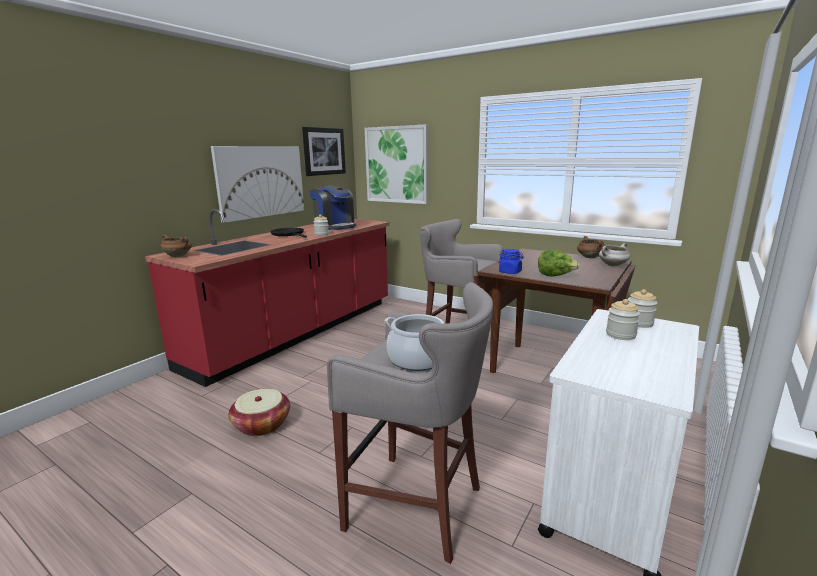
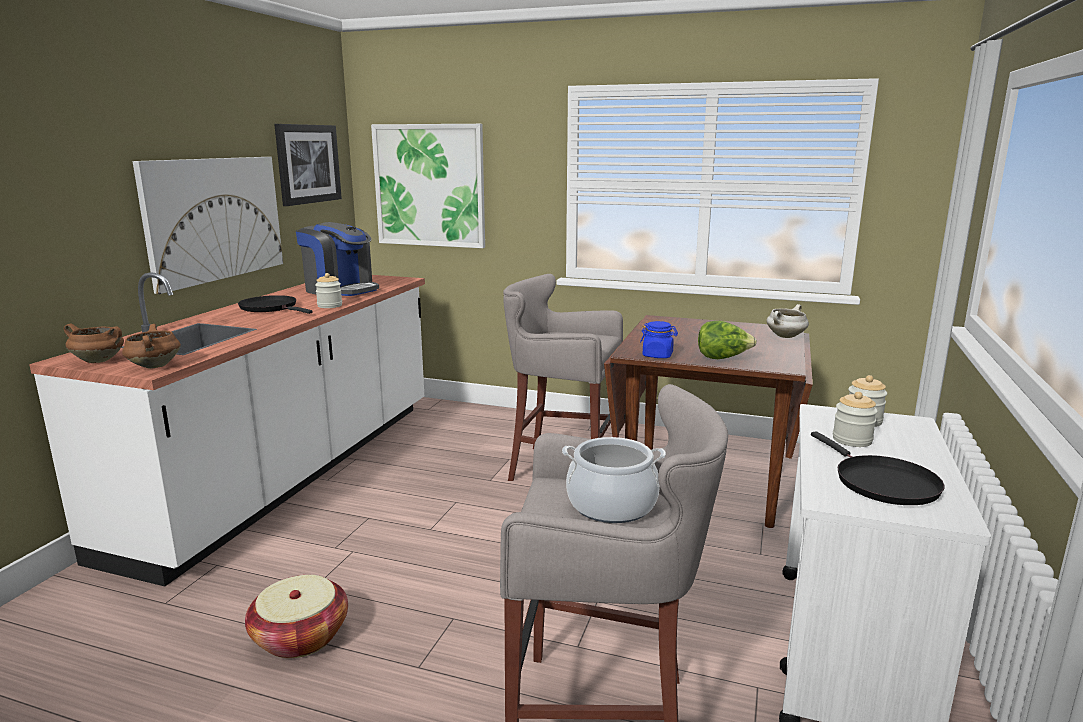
camera: 15 degrees left, 0 degrees up
(298, 332) = (291, 472): red counter -> white counter
(589, 257) = (748, 325): brown cooking pot -> brown cooking pot (154, 366)
(623, 365) = (881, 483): none -> black frying pan

